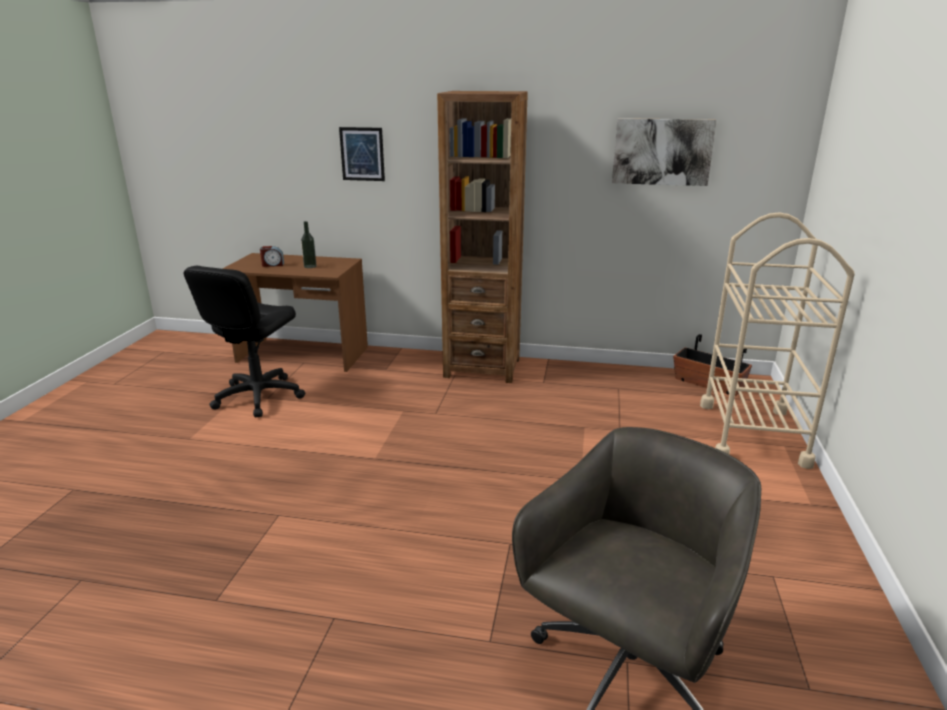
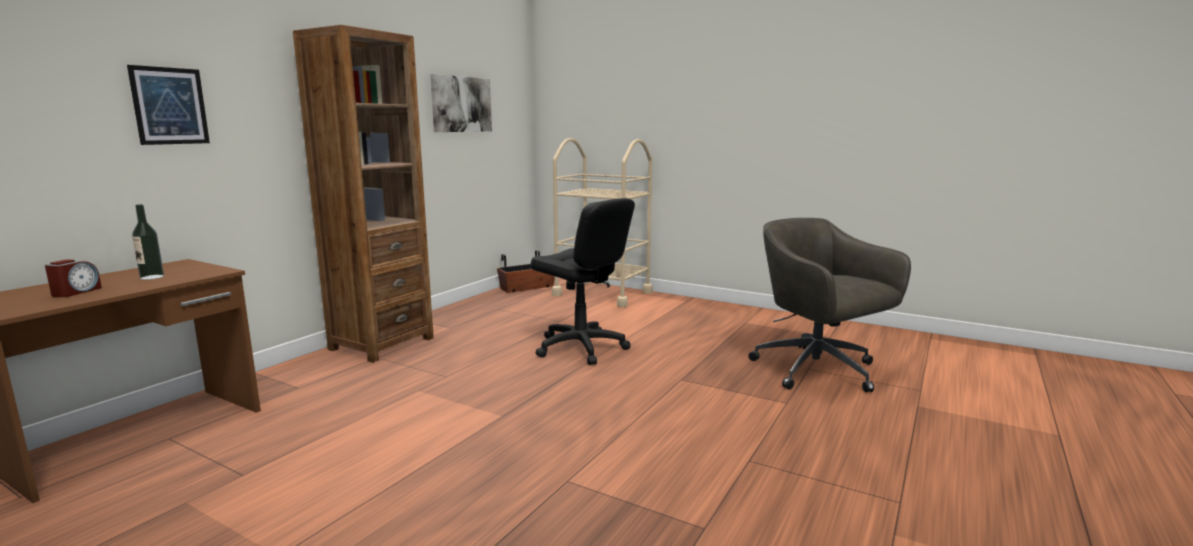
camera: 70 degrees left, 10 degrees down
(258, 396) = (224, 483): black office chair -> black office chair (581, 347)

